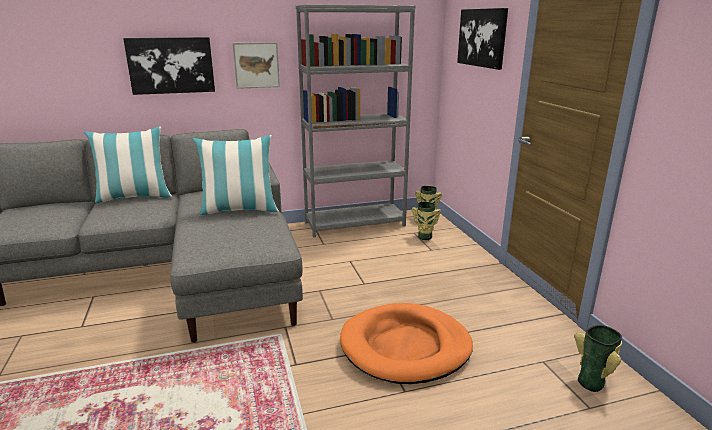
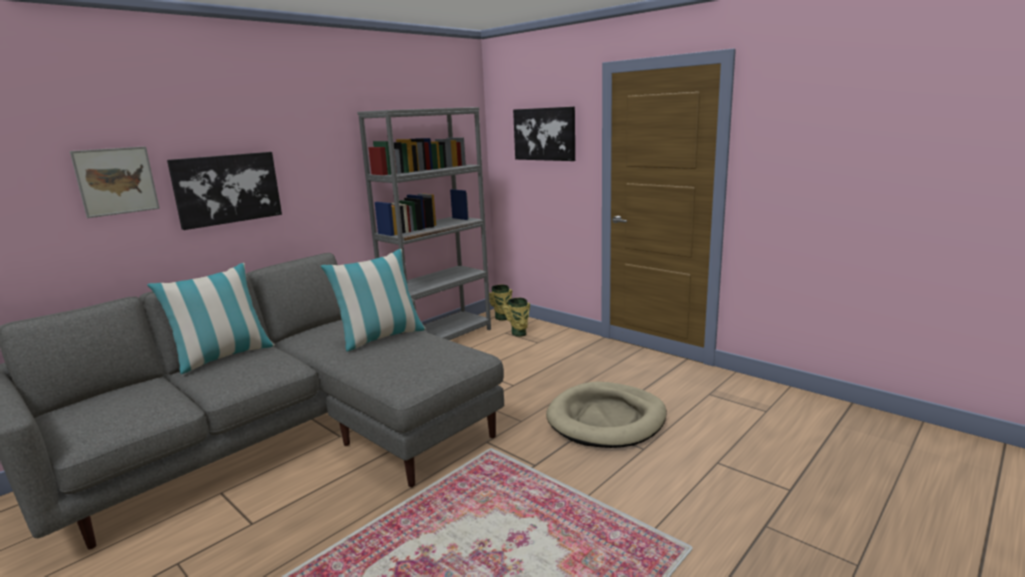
camera: 30 degrees left, 5 degrees down
(256, 65) = (322, 179): picture -> picture (116, 181)
(405, 347) = (606, 419): orange dog bed -> beige dog bed
(593, 382) = (751, 395): vase -> none

